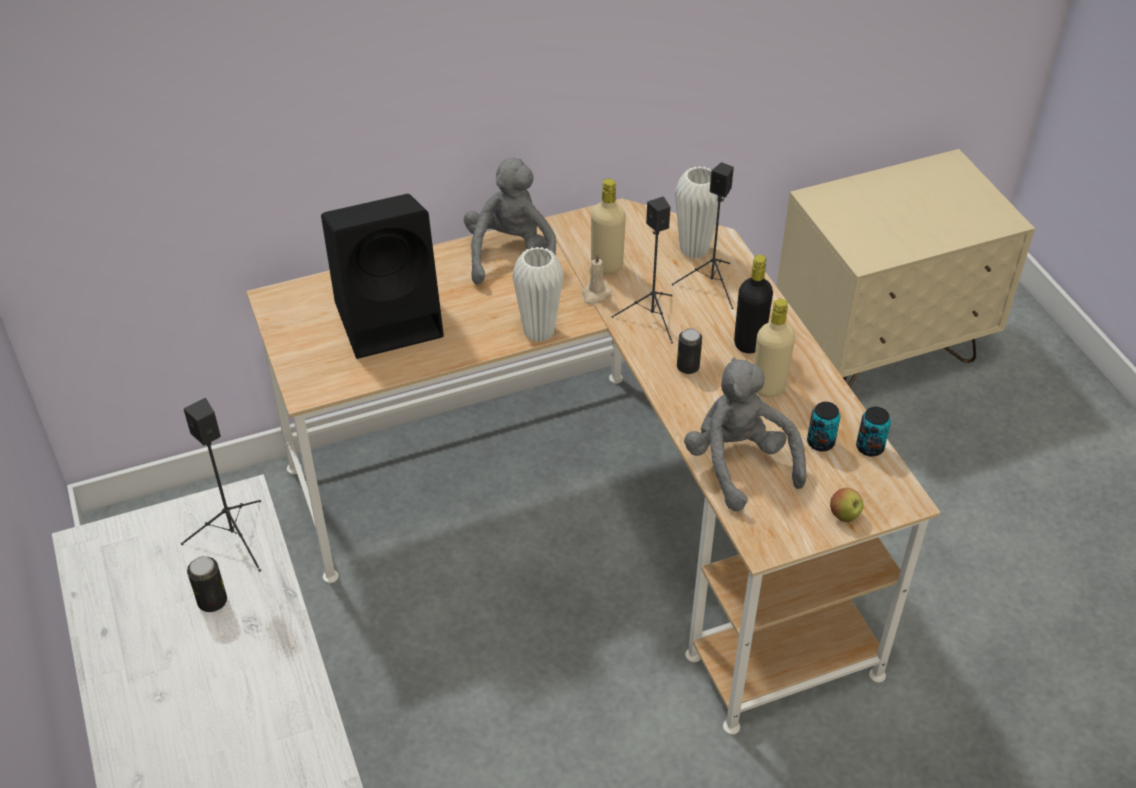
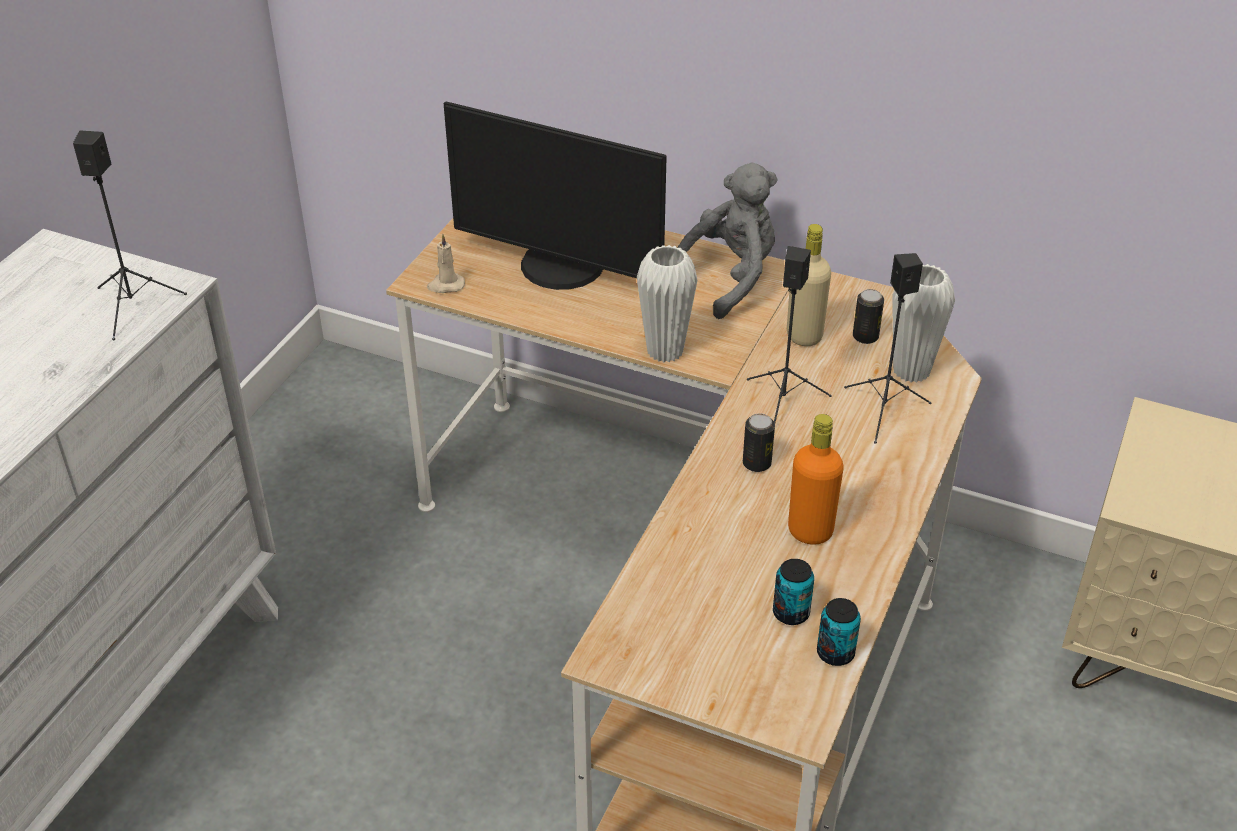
camera: 45 degrees right, 5 degrees down
(212, 601) = (57, 337): can -> can (865, 337)
(391, 318) = (560, 268): black speaker -> monitor
(595, 294) = (759, 352): beige candle -> beige candle (445, 285)
(738, 463) = (684, 574): grey plush toy -> none
(749, 343) = (847, 482): black bottle -> none
(768, 387) = (810, 531): beige bottle -> orange bottle
(844, 515) = (719, 691): apple -> none

